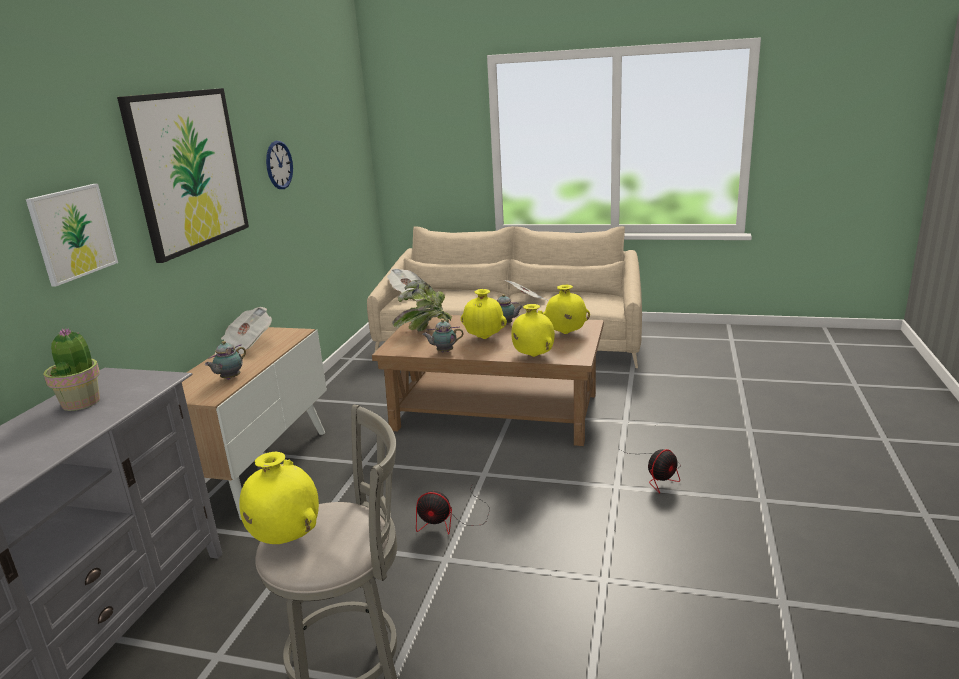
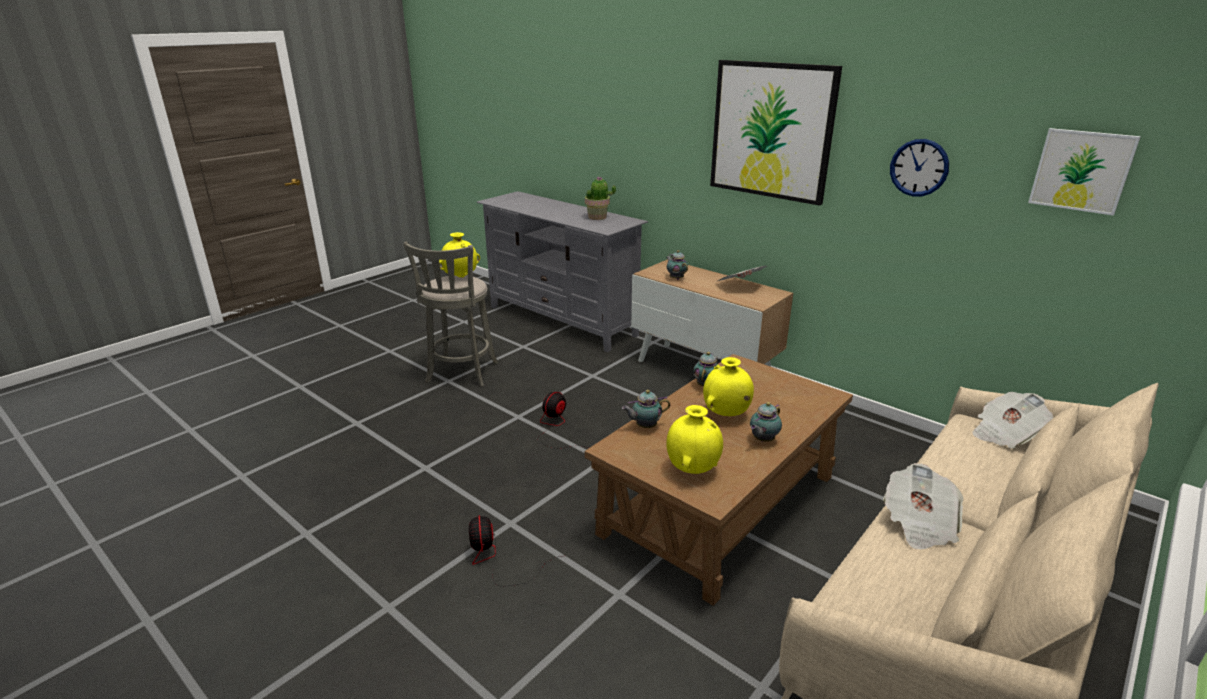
camera: 115 degrees right, 5 degrees up
(73, 233) = (661, 138): picture -> picture (1081, 171)
(424, 328) = (790, 390): potted plant -> none
(533, 356) = (644, 426): yellow vase -> teapot

